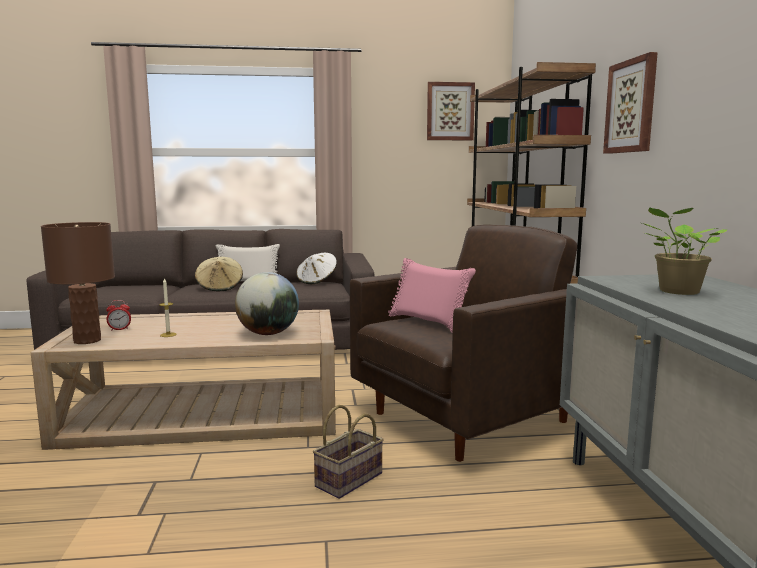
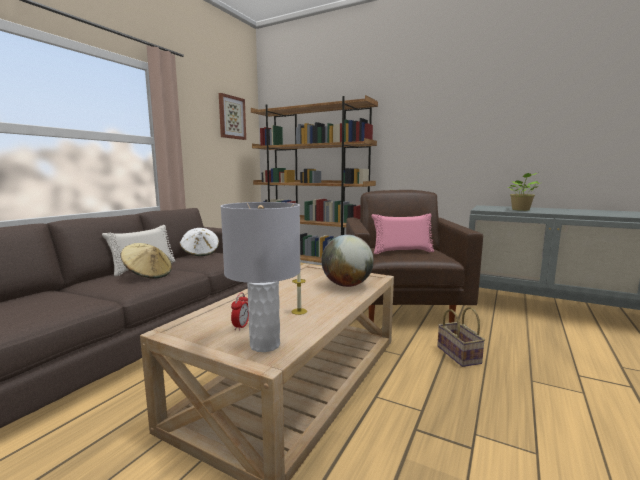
camera: 55 degrees left, 0 degrees up
(87, 341) = (265, 345): brown table lamp -> grey table lamp
(631, 106) = (411, 127): picture -> none

